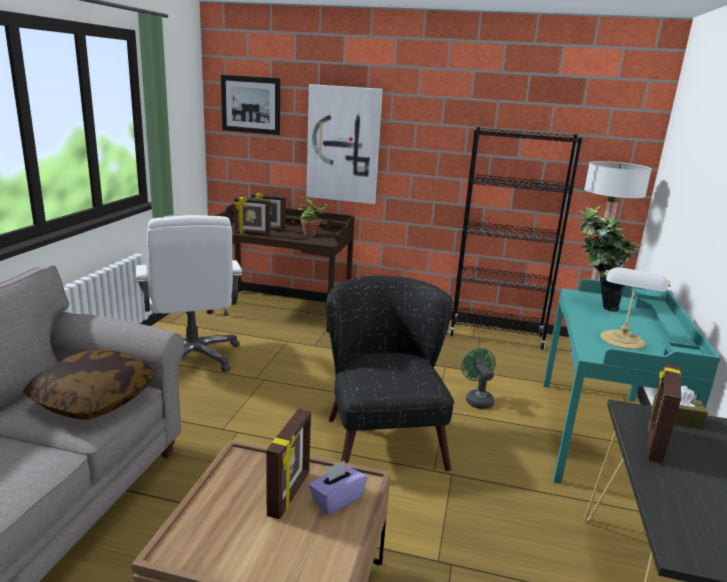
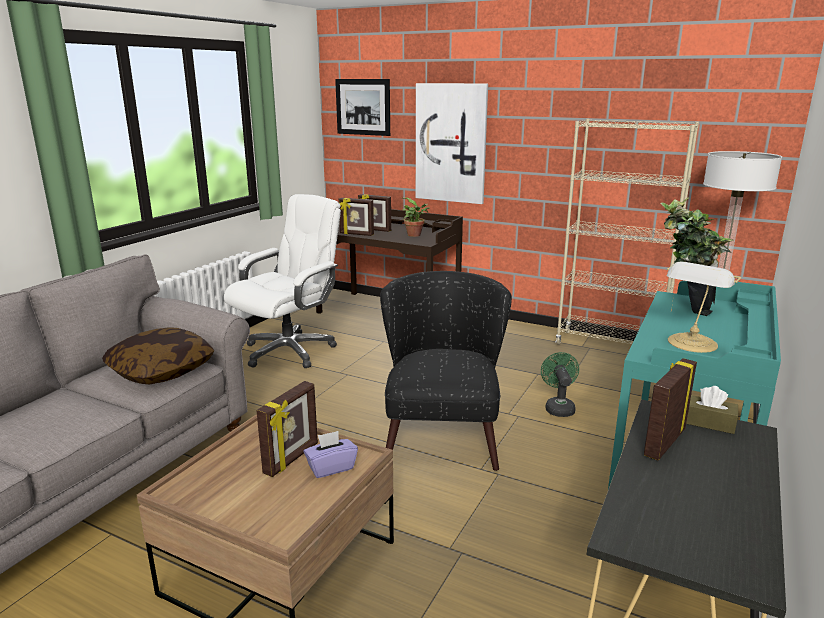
camera: 15 degrees right, 0 degrees up
(193, 357) = (289, 351): white office chair -> white office chair turned 135 degrees counterclockwise
(496, 335) = (610, 347): black bookcase -> beige bookcase

